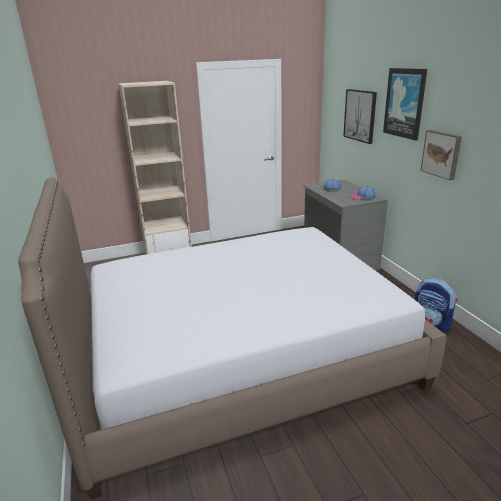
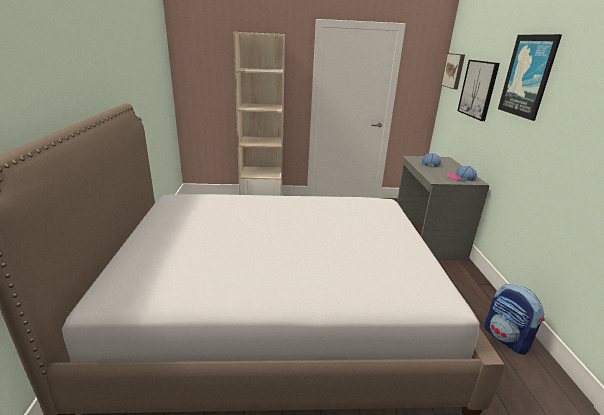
camera: 15 degrees right, 0 degrees up
(441, 154) = (560, 140): picture -> picture (454, 70)

